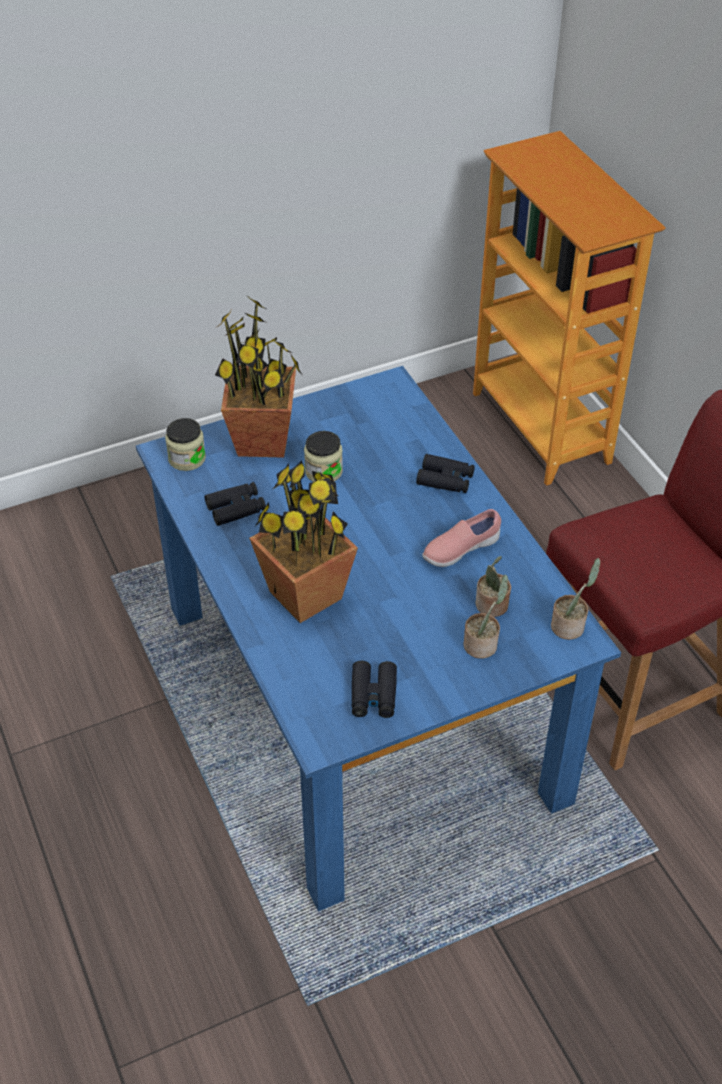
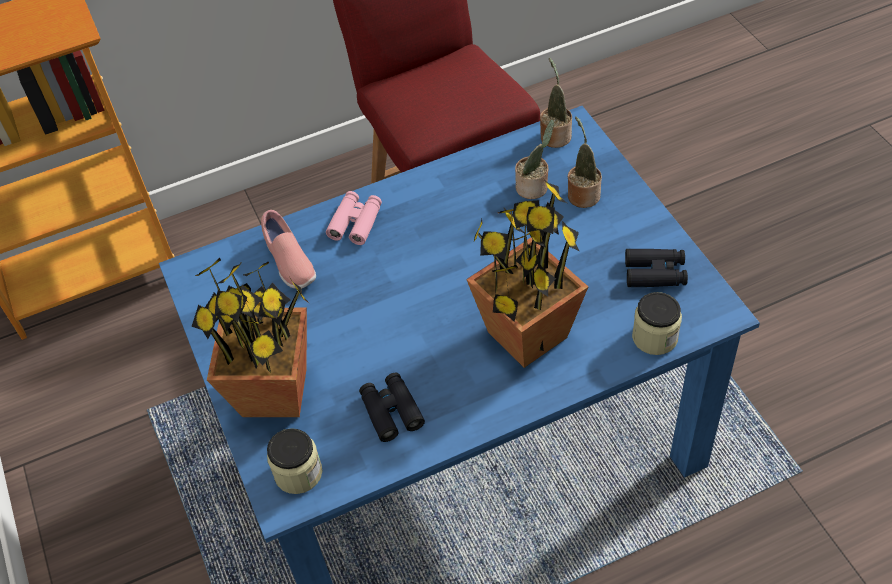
camera: 85 degrees left, 5 degrees up
(323, 471) = (334, 329): jar -> jar (655, 337)
(445, 479) = (356, 222): black binoculars -> pink binoculars
(460, 550) = (459, 210): pink shoe -> pink shoe (289, 263)

